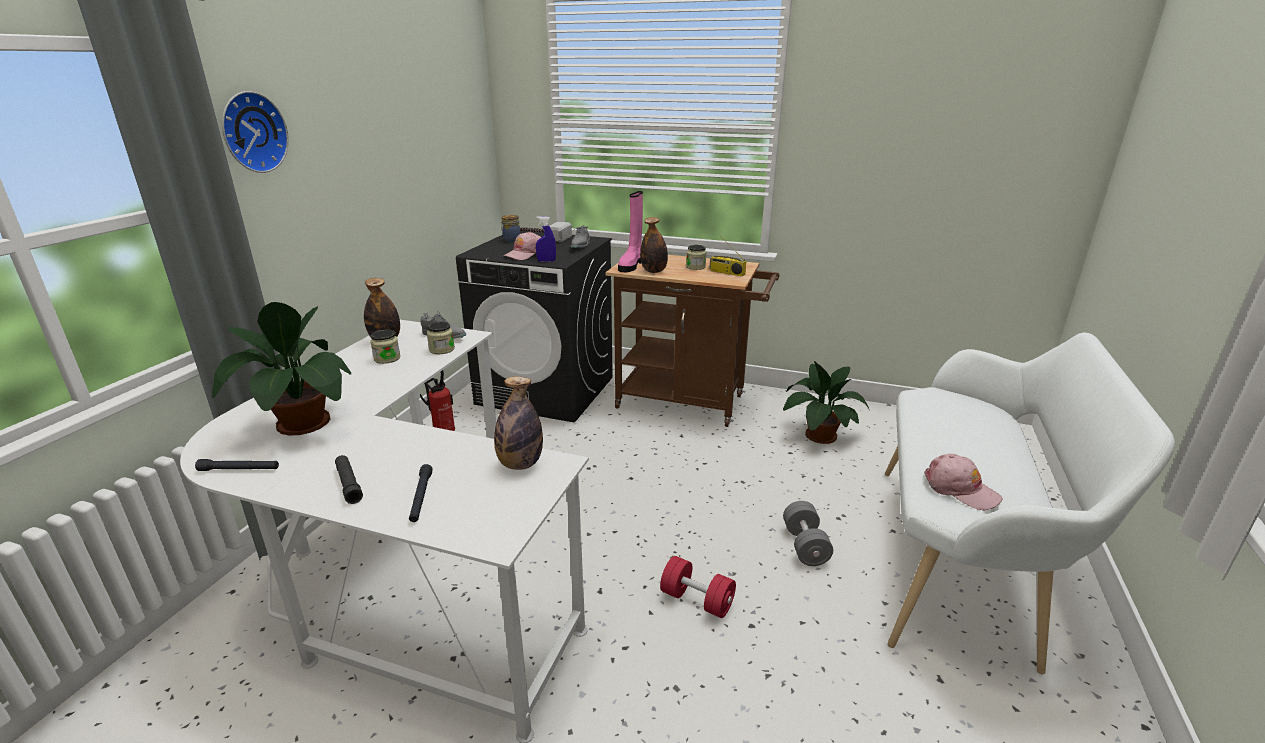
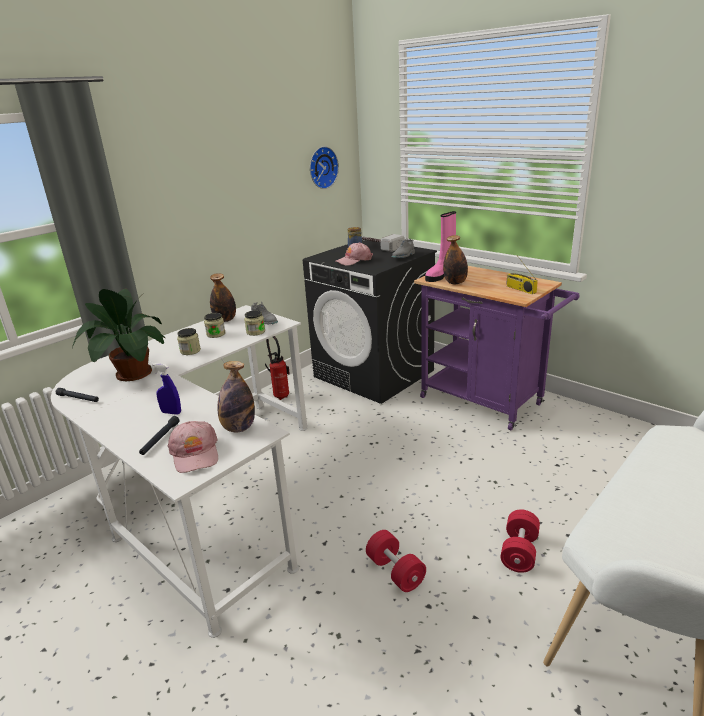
camera: 25 degrees right, 0 degrees up
(251, 132) = (140, 167): wall clock -> wall clock (322, 167)
(349, 484) = (127, 420): black flashlight -> none
(546, 261) = (364, 267): blue spray bottle -> blue spray bottle (171, 412)
(688, 402) = (487, 402): brown cart -> purple cart
(695, 267) = (496, 282): jar -> jar (190, 351)
(805, 545) = (519, 551): grey dumbbell -> red dumbbell
(818, 435) = (596, 454): potted plant -> none
(960, 489) = (635, 532): pink cap -> pink cap (195, 453)

